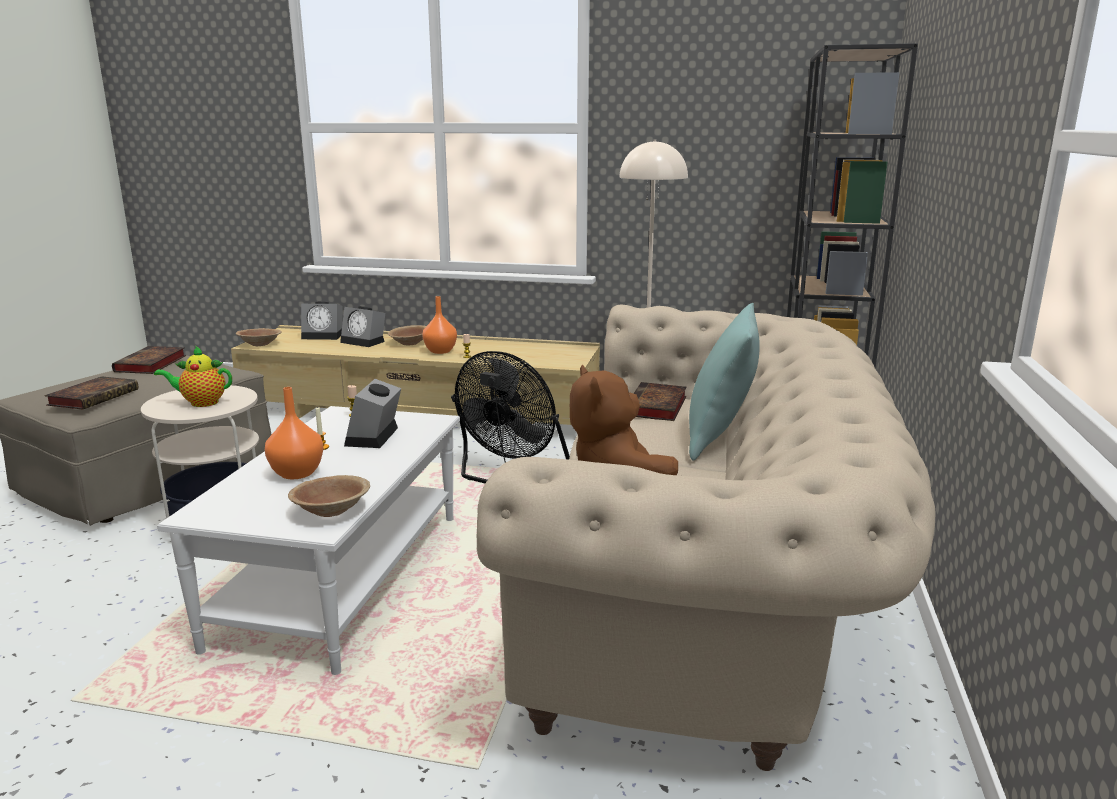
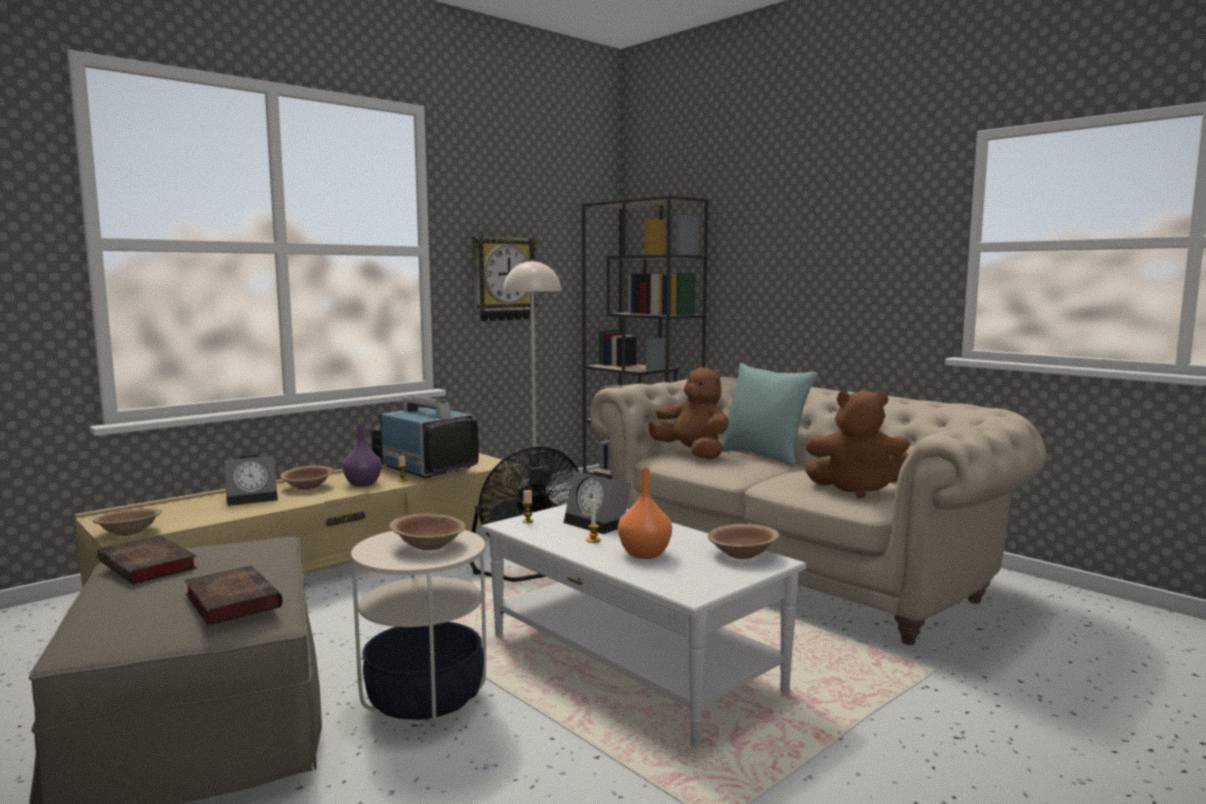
camera: 55 degrees left, 10 degrees down
(201, 403) = (428, 546): teapot -> brown bowl
(324, 335) = (181, 506): alarm clock -> none
(440, 351) = (362, 484): orange vase -> purple vase
(511, 352) = (424, 469): none -> television
(656, 407) = (692, 454): book -> brown plush toy
(684, 159) = (503, 279): none -> wall clock

